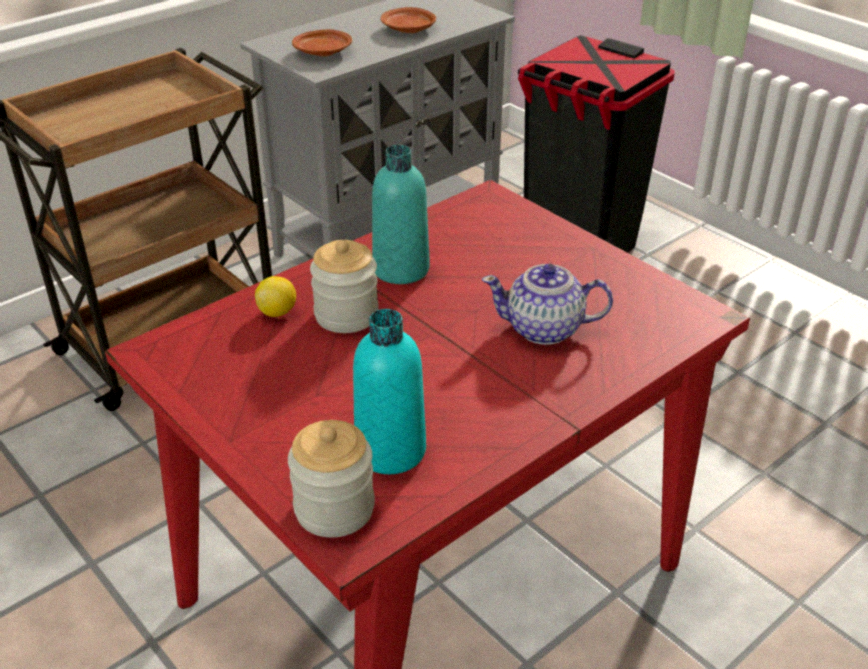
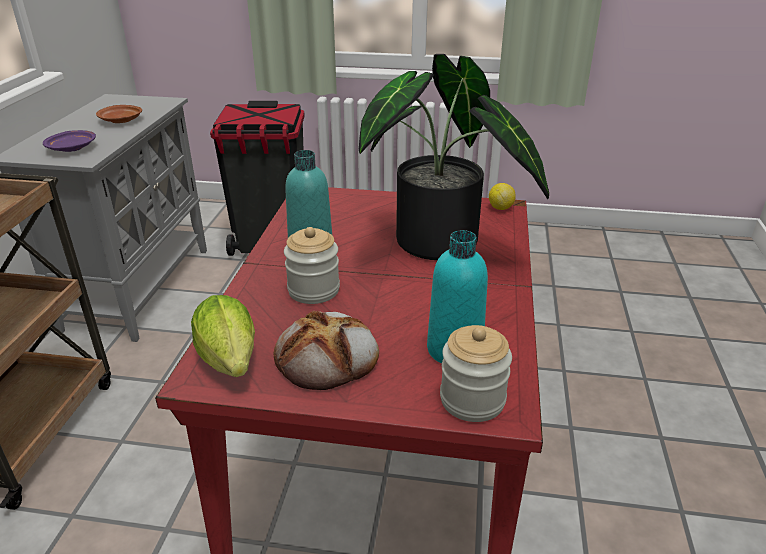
camera: 40 degrees left, 5 degrees down
(188, 352) = (231, 364): none -> lettuce
(270, 390) = (328, 357): none -> bread
(277, 312) = (263, 309): lemon -> lemon (500, 208)
(324, 52) = (72, 148): brown plate -> purple plate
(545, 329) = (441, 246): teapot -> potted plant

